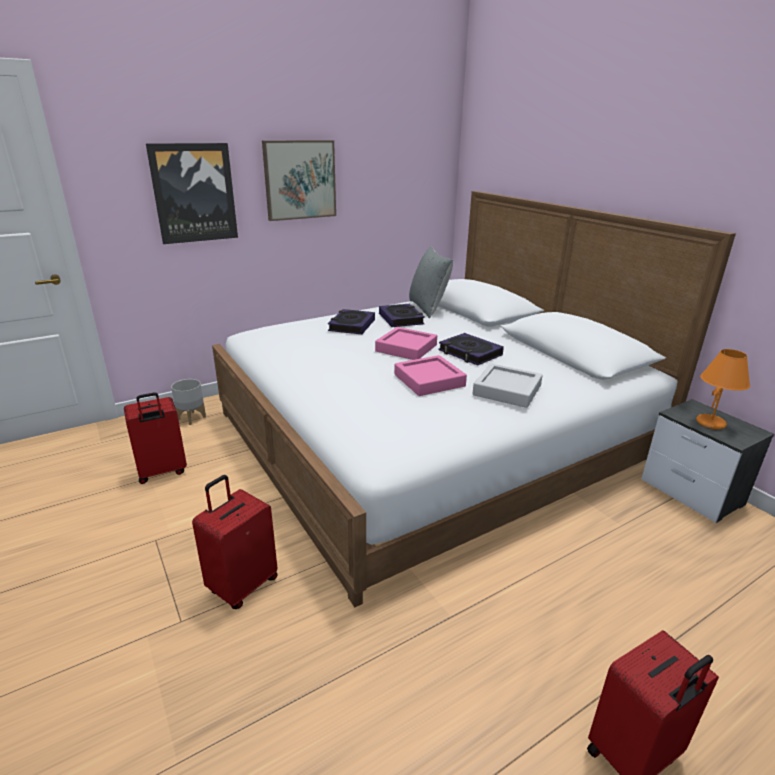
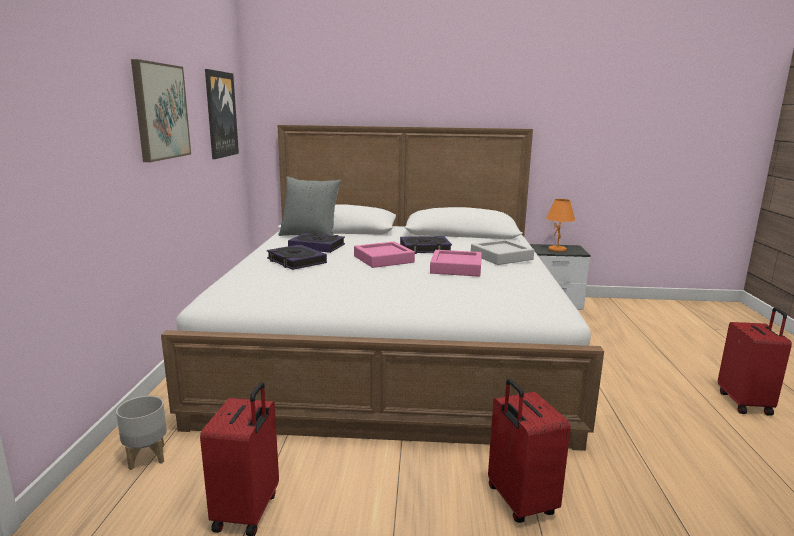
camera: 55 degrees left, 10 degrees down
(194, 193) = (80, 125): picture -> picture (220, 114)

